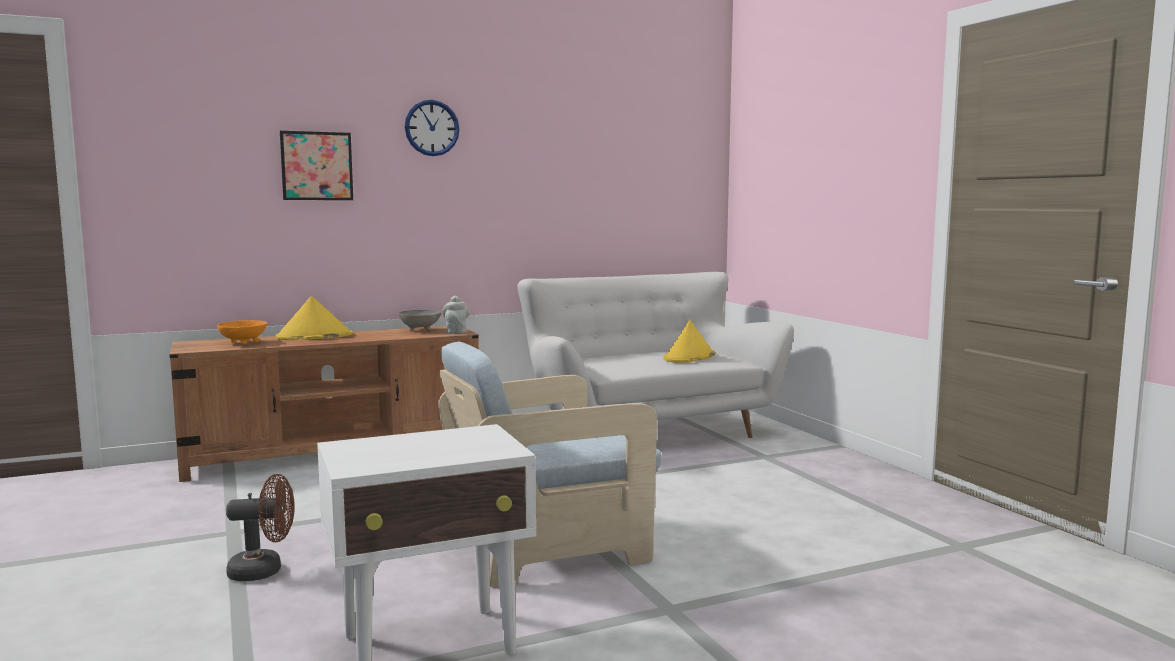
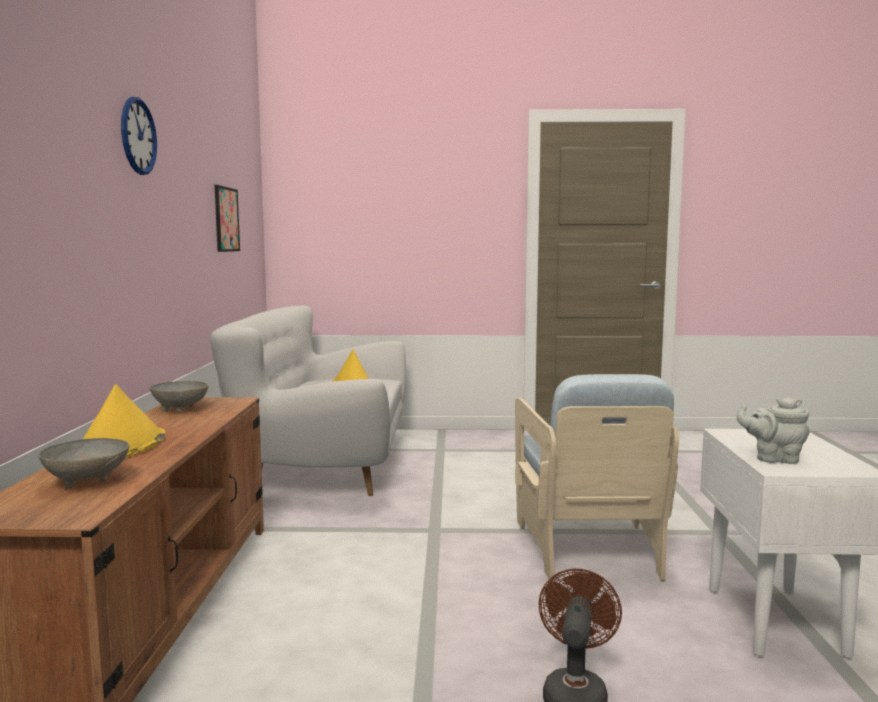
camera: 65 degrees left, 0 degrees up
(242, 343) = (86, 483): orange bowl -> grey bowl
(317, 166) = (58, 177): picture -> picture (226, 219)
(456, 332) = (228, 401): grey teapot -> grey teapot (773, 458)

